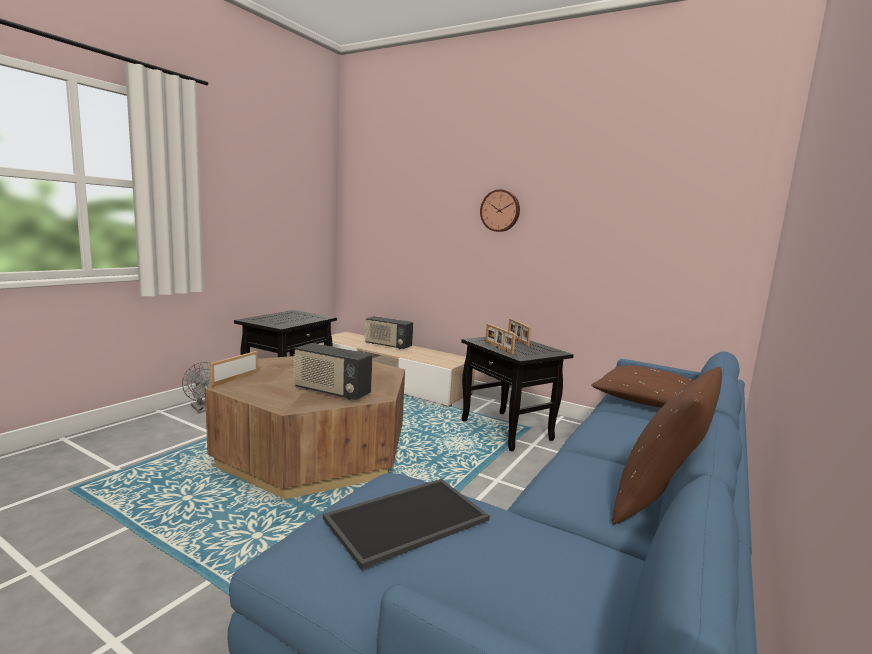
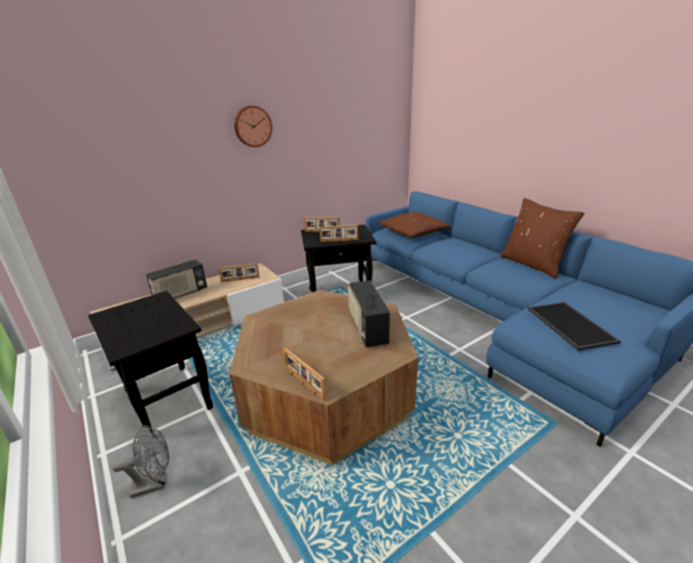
camera: 65 degrees left, 15 degrees up
(331, 392) = (367, 329): radio -> radio turned 120 degrees clockwise
(432, 357) = (240, 279): none -> picture frame

